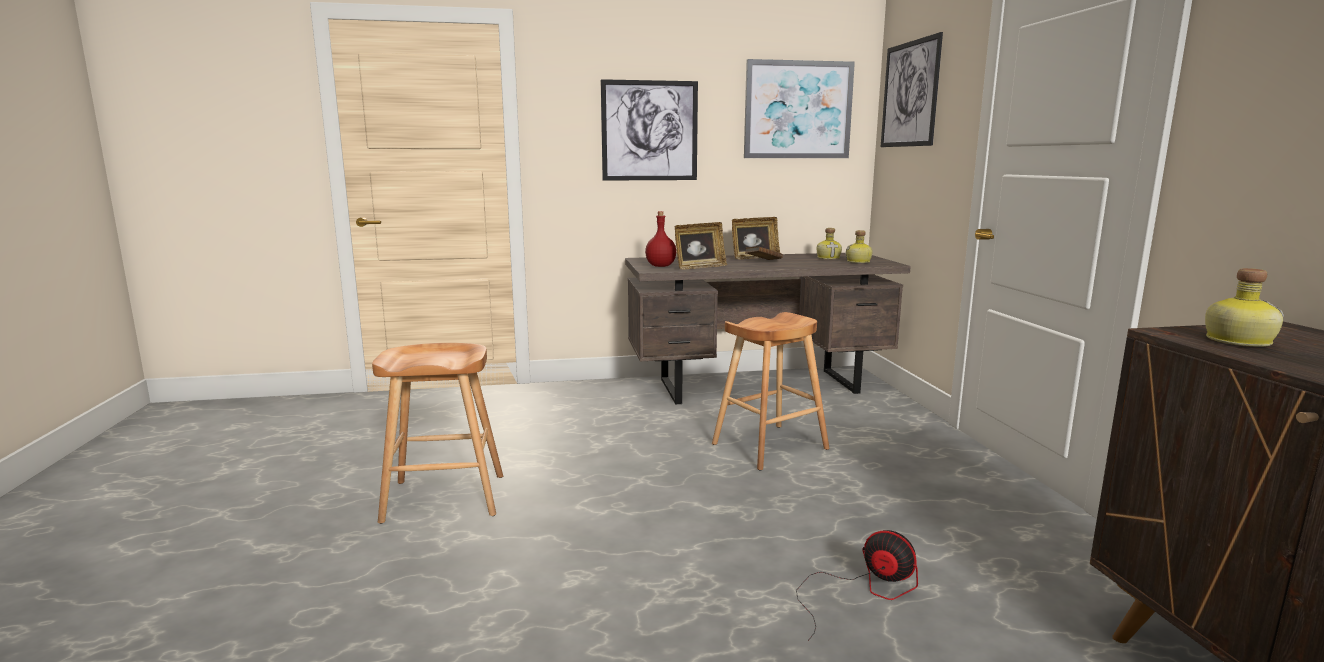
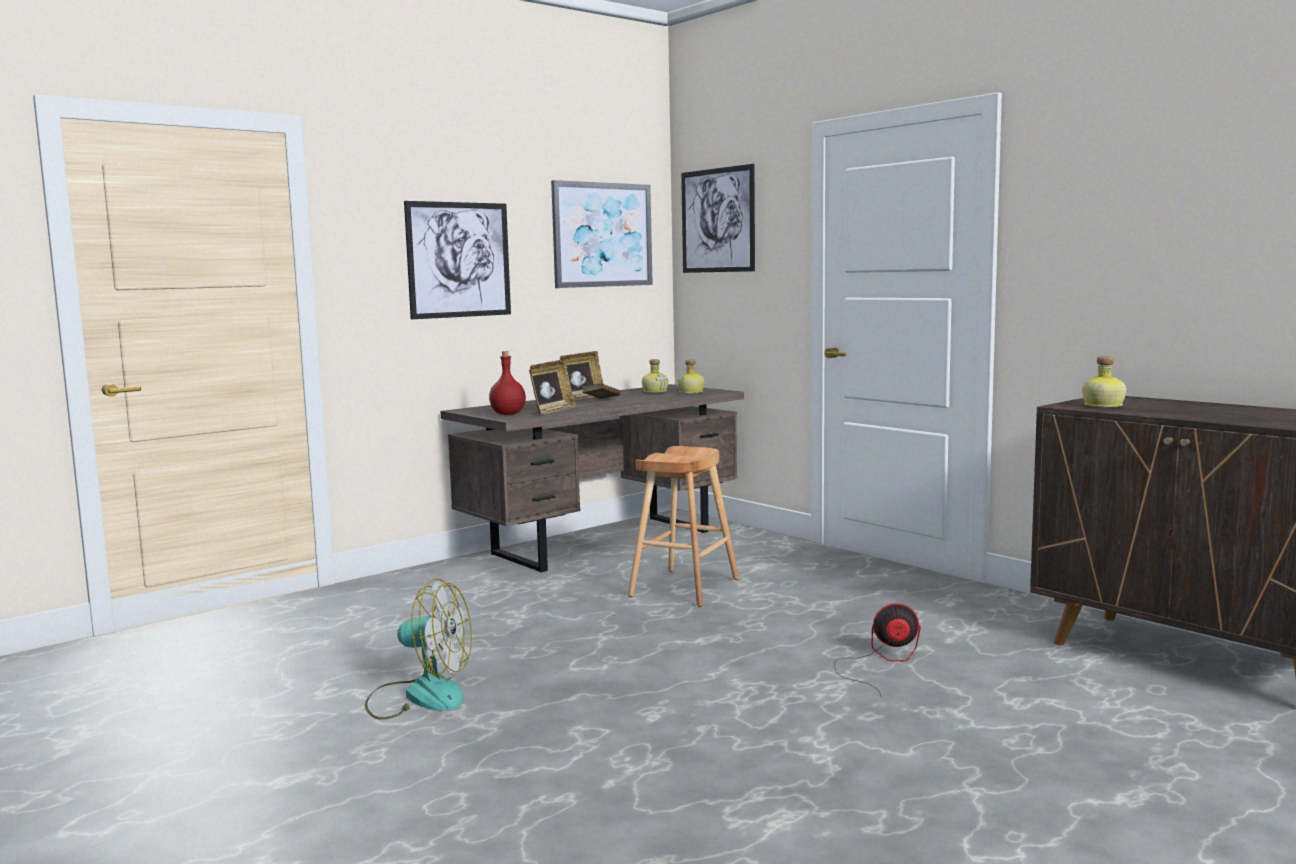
camera: 30 degrees left, 5 degrees down
(444, 498) = (419, 696): brown stool -> fan

